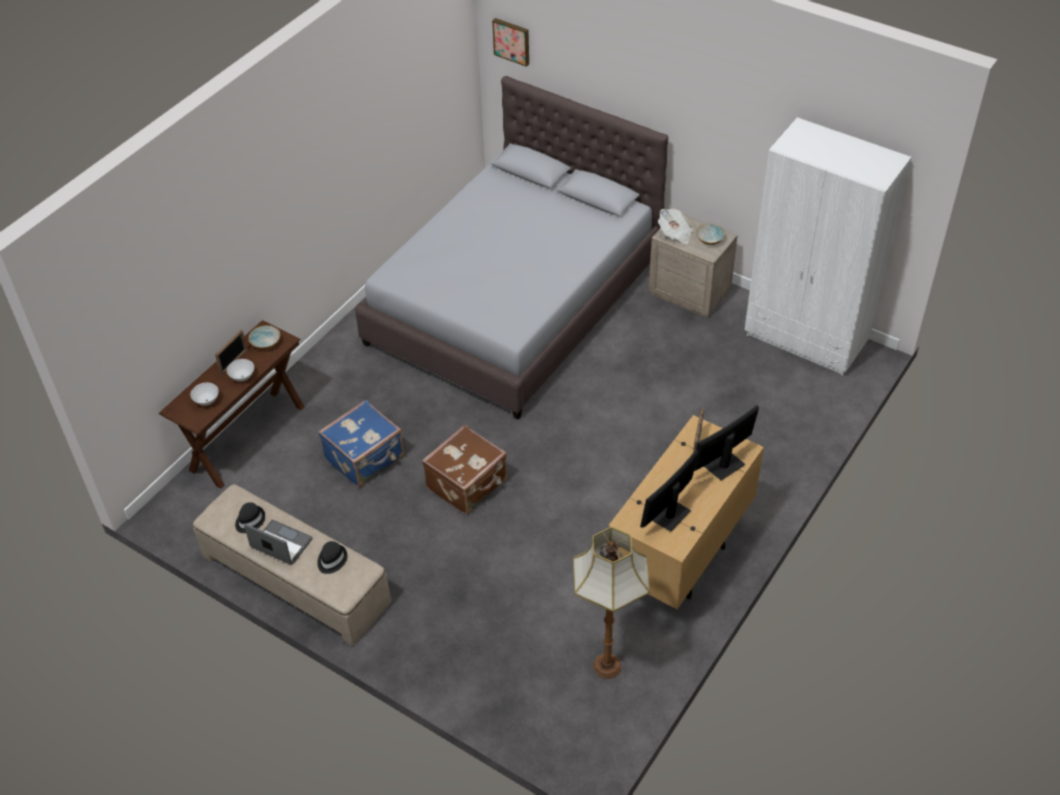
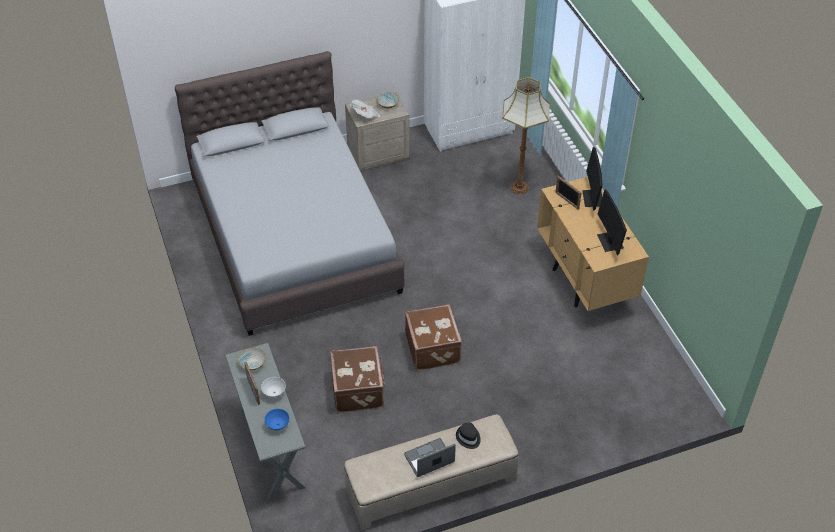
camera: 55 degrees left, 0 degrees up
(206, 401) = (277, 425): white bowl -> blue bowl
(248, 438) = (271, 447): brown console table -> grey console table
(249, 520) = (391, 467): black hat -> none
(365, 459) = (358, 390): blue suitcase -> brown suitcase
(512, 41) = (171, 55): picture -> none
(607, 665) = (633, 359): floor lamp -> floor lamp (519, 187)

